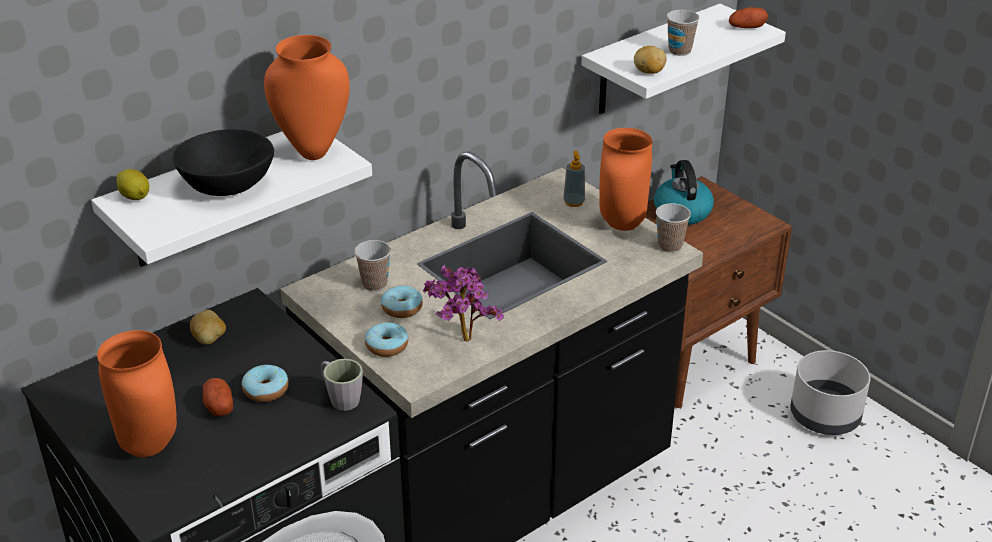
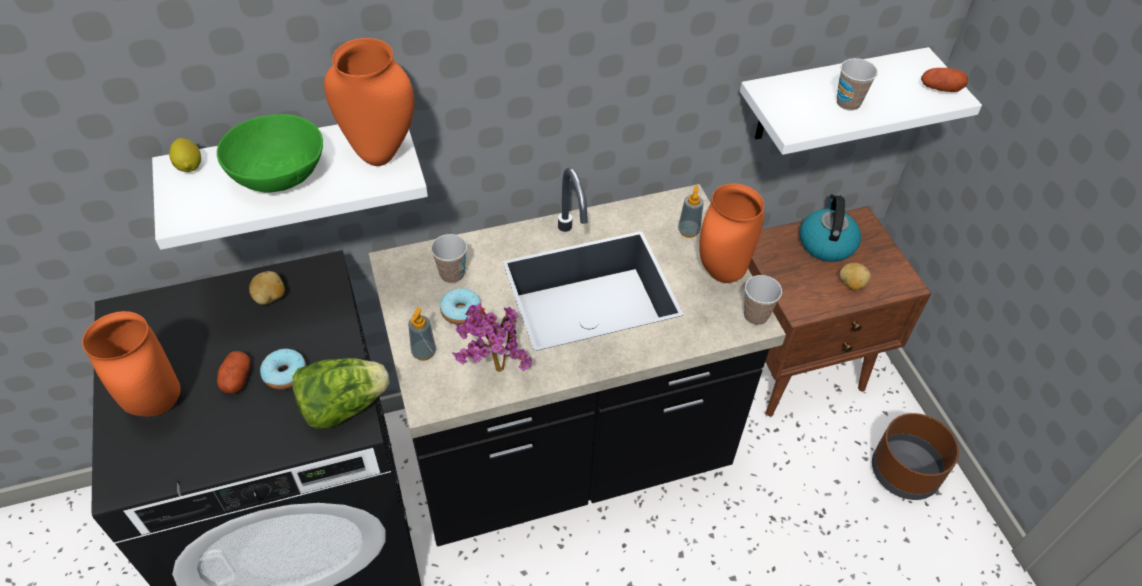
camera: 20 degrees right, 15 degrees up
(227, 184) = (278, 174): black bowl -> green bowl
(340, 398) = (343, 406): grey mug -> lettuce
(386, 346) = (424, 352): donut -> soap dispenser
(649, 72) = (799, 123): potato -> potato (851, 284)
(825, 416) = (905, 472): grey planter -> brown planter

